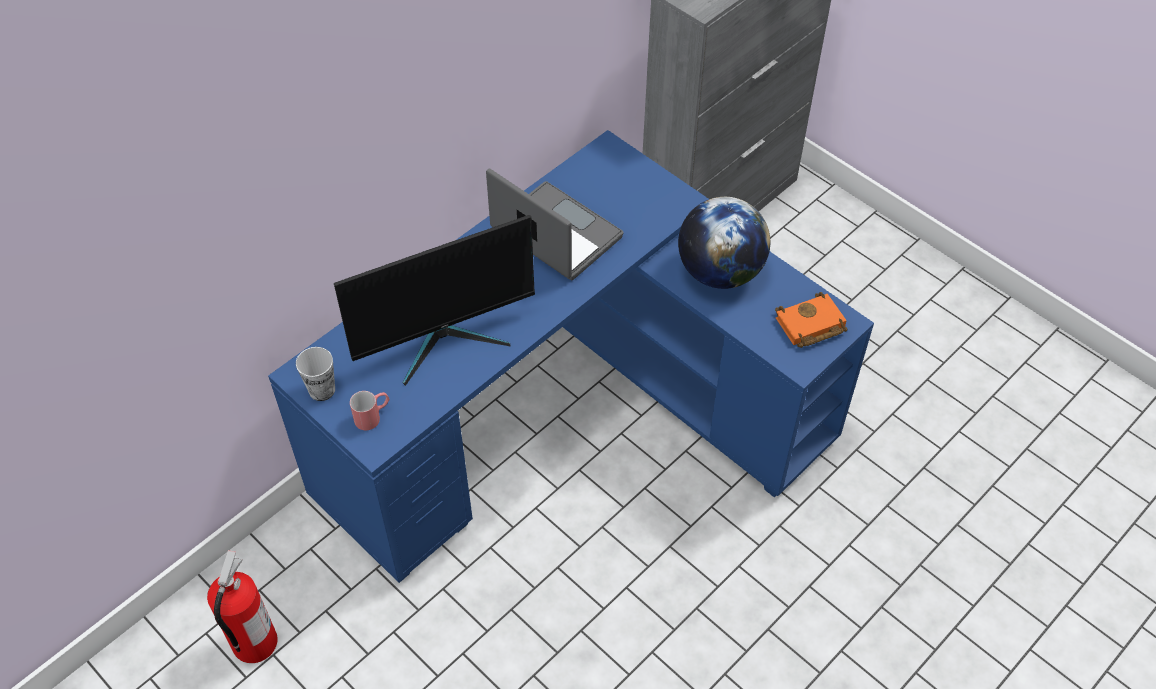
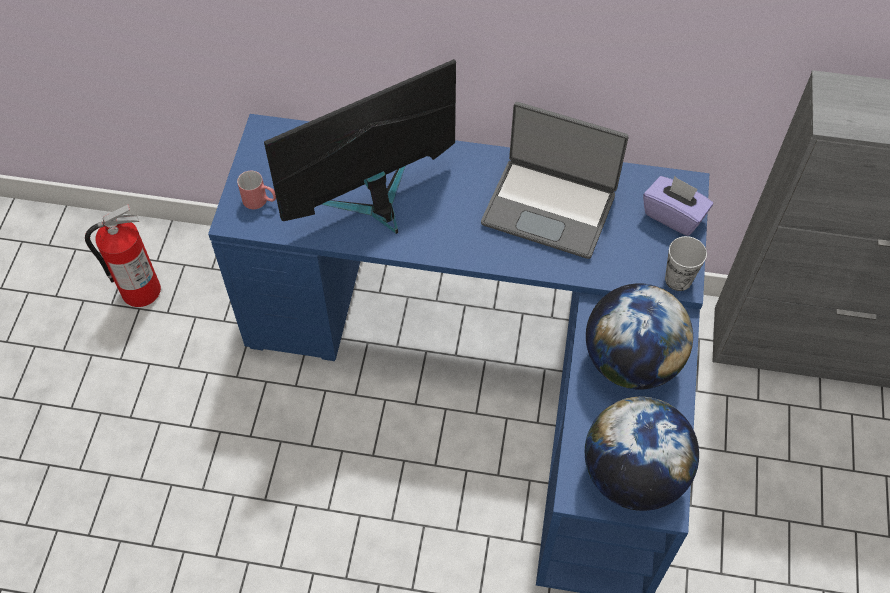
camera: 55 degrees right, 5 degrees up
(322, 390) = (261, 154): cup -> cup (678, 279)
(445, 339) = (373, 200): monitor -> monitor turned 120 degrees clockwise
(554, 234) = (550, 207): laptop -> laptop turned 105 degrees clockwise
(626, 170) = (673, 215): none -> purple tissue box
(809, 326) = (633, 475): orange book -> globe

